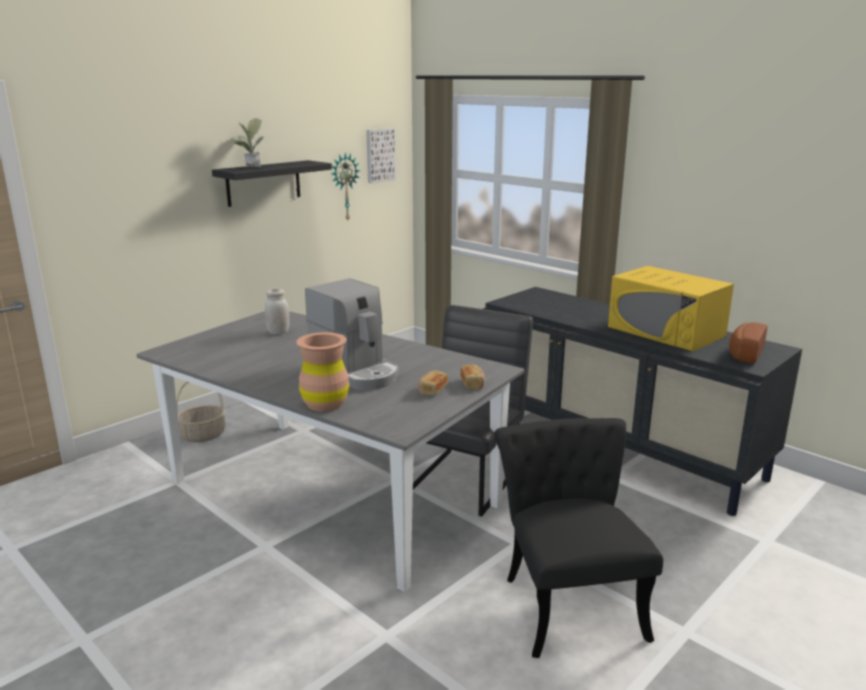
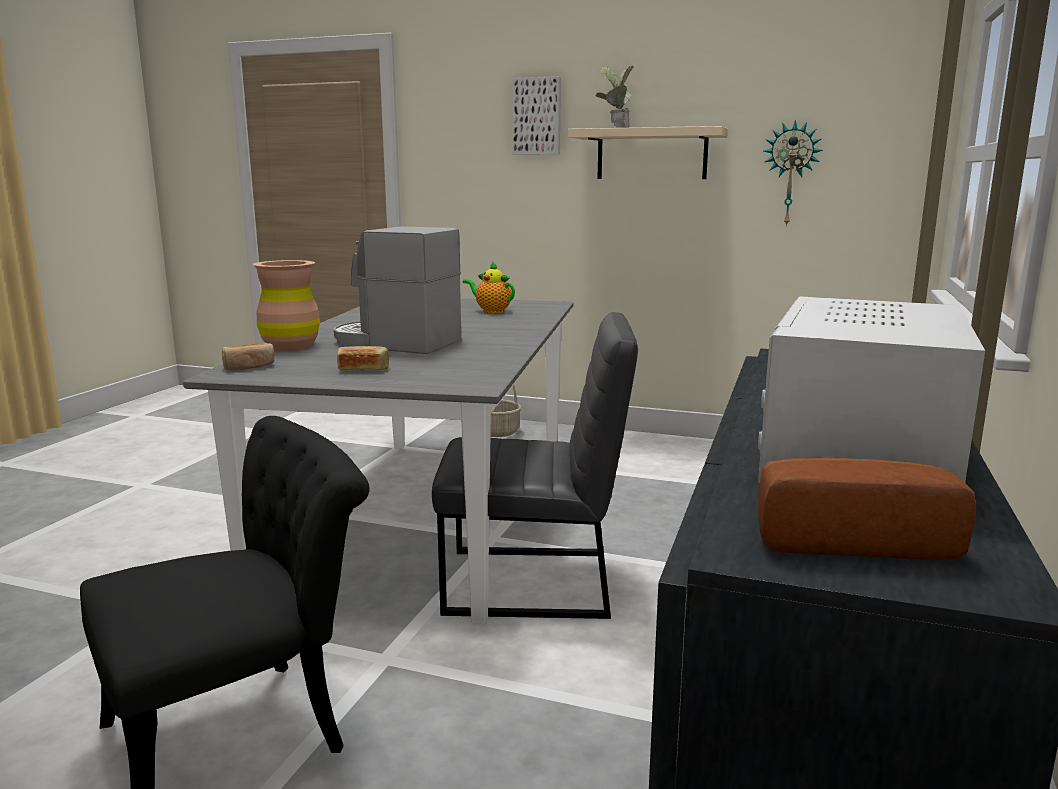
camera: 65 degrees right, 5 degrees down
(263, 183) = (651, 154): black shelf -> beige shelf
(278, 332) = (491, 311): white jar -> teapot
(356, 372) = (395, 342): coffee machine -> coffee machine turned 90 degrees clockwise
(379, 155) = (873, 129): picture -> picture (537, 116)
(473, 384) = (402, 381): bread -> bread (249, 366)
(666, 331) = (859, 455): yellow microwave -> white microwave

